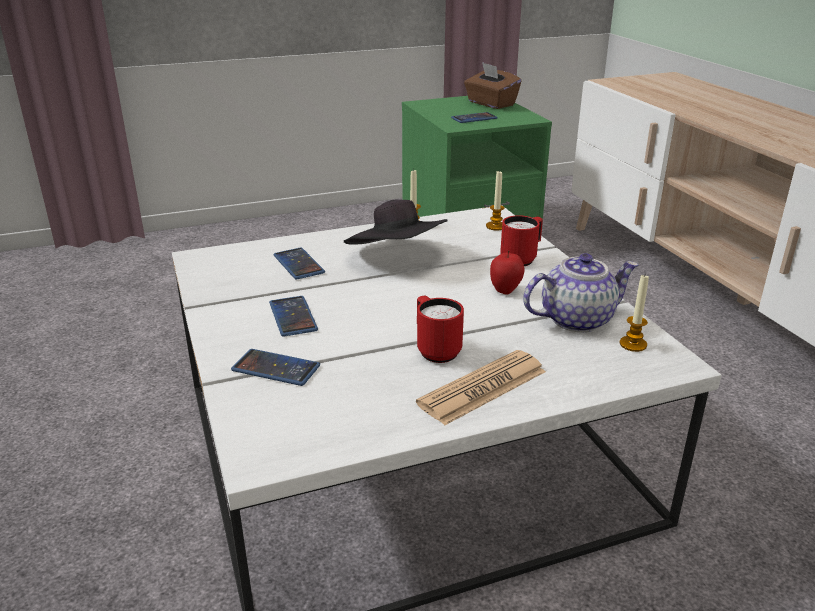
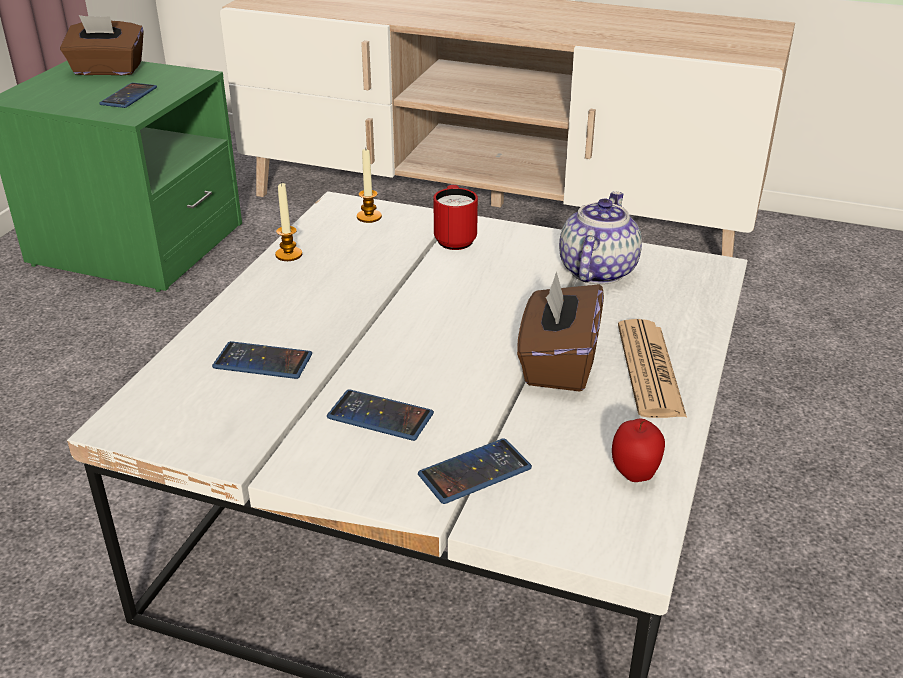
camera: 50 degrees left, 5 degrees up
(397, 258) = (347, 297): black hat -> none
(435, 350) = (558, 363): red mug -> brown tissue box
(505, 290) = (501, 276): apple -> apple (634, 473)
(633, 344) = (666, 269): candle -> none

